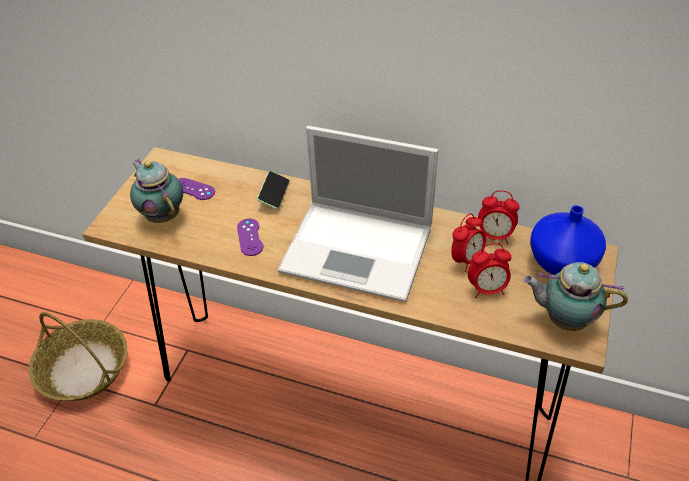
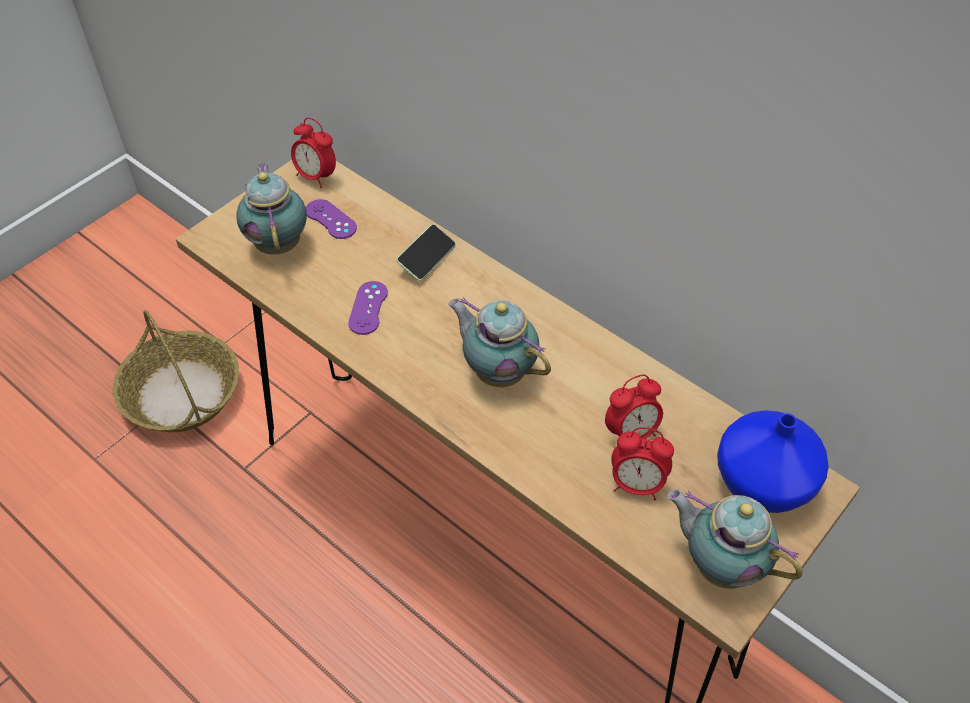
camera: 20 degrees right, 5 degrees up
(360, 249) = (497, 371): laptop -> teapot
(494, 236) = (688, 412): alarm clock -> alarm clock (316, 176)

